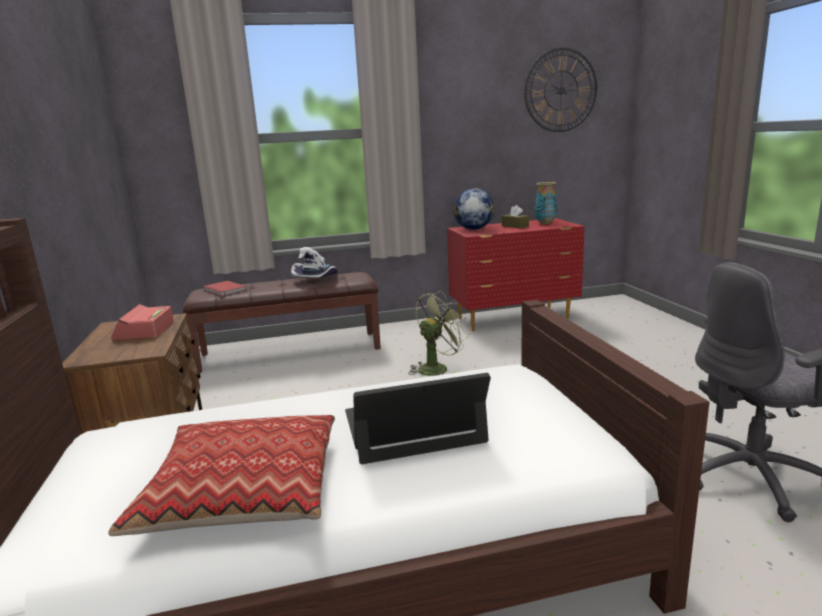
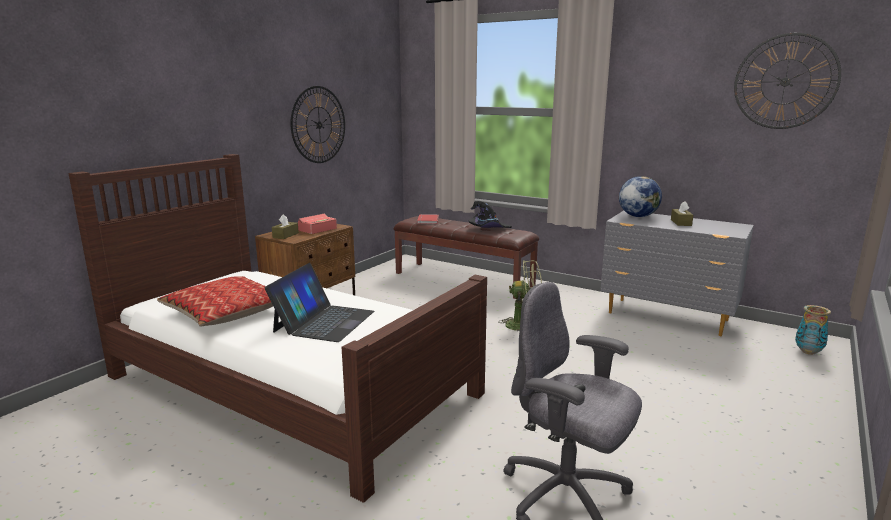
camera: 45 degrees right, 0 degrees up
(68, 166) = (319, 125): none -> wall clock
(116, 351) = (285, 235): none -> brown tissue box
(316, 280) = (488, 229): white hat -> black hat
(412, 427) = (324, 321): laptop -> laptop turned 75 degrees clockwise
(514, 318) = (668, 317): red dresser -> grey dresser
(545, 223) = (720, 227): vase -> vase (808, 352)

